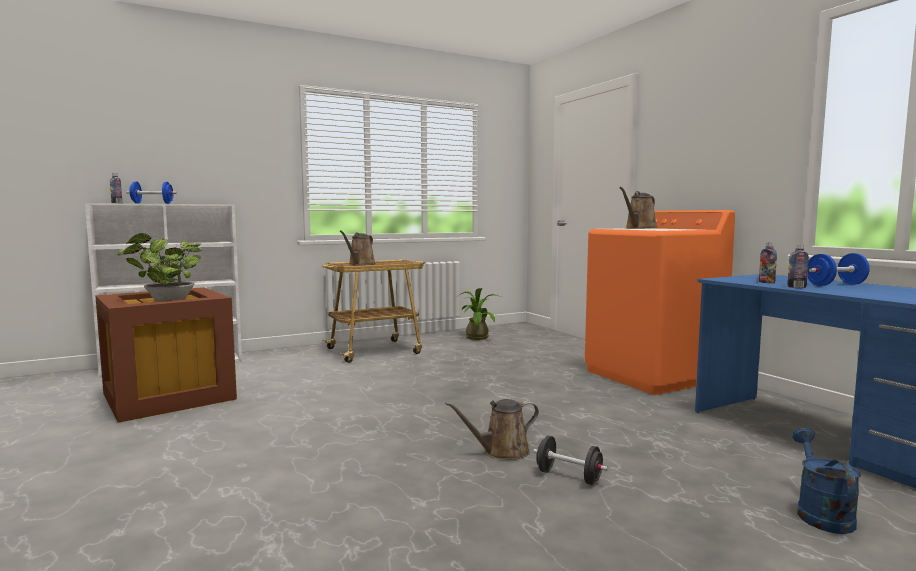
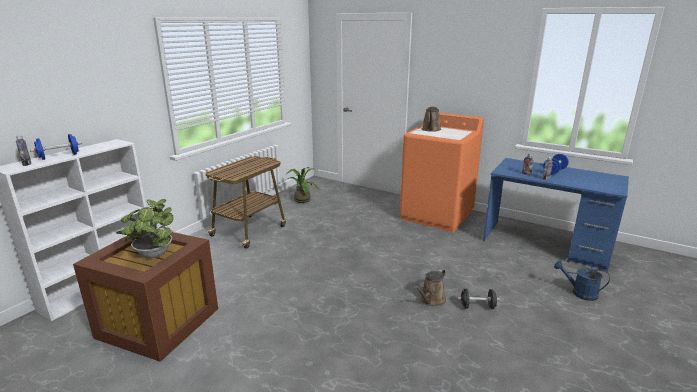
camera: 30 degrees left, 15 degrees up
(360, 264) = (238, 172): brown watering can -> none
(820, 513) = (579, 293): blue watering can -> blue watering can turned 45 degrees counterclockwise

